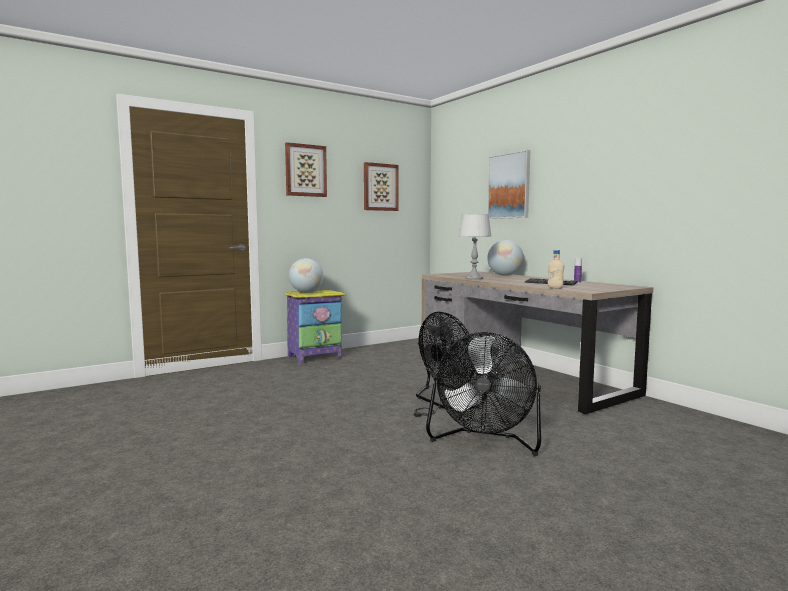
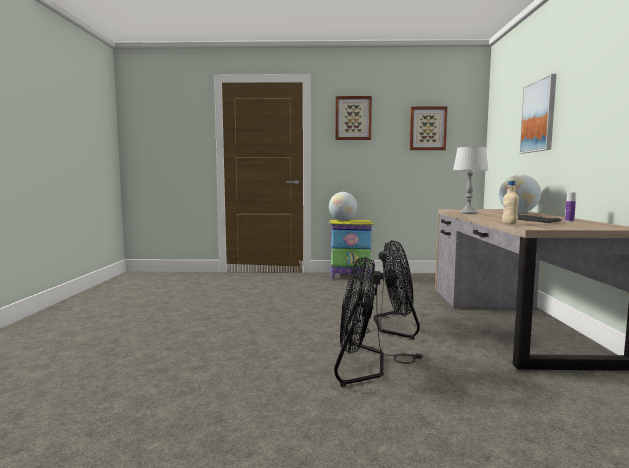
camera: 35 degrees right, 0 degrees up
(481, 439) = (367, 363): black fan -> black fan turned 45 degrees clockwise

